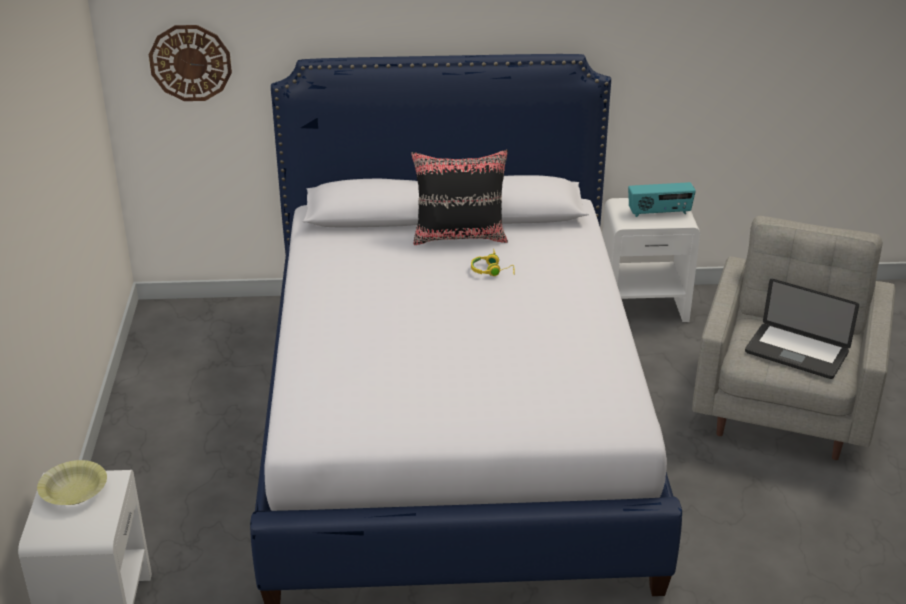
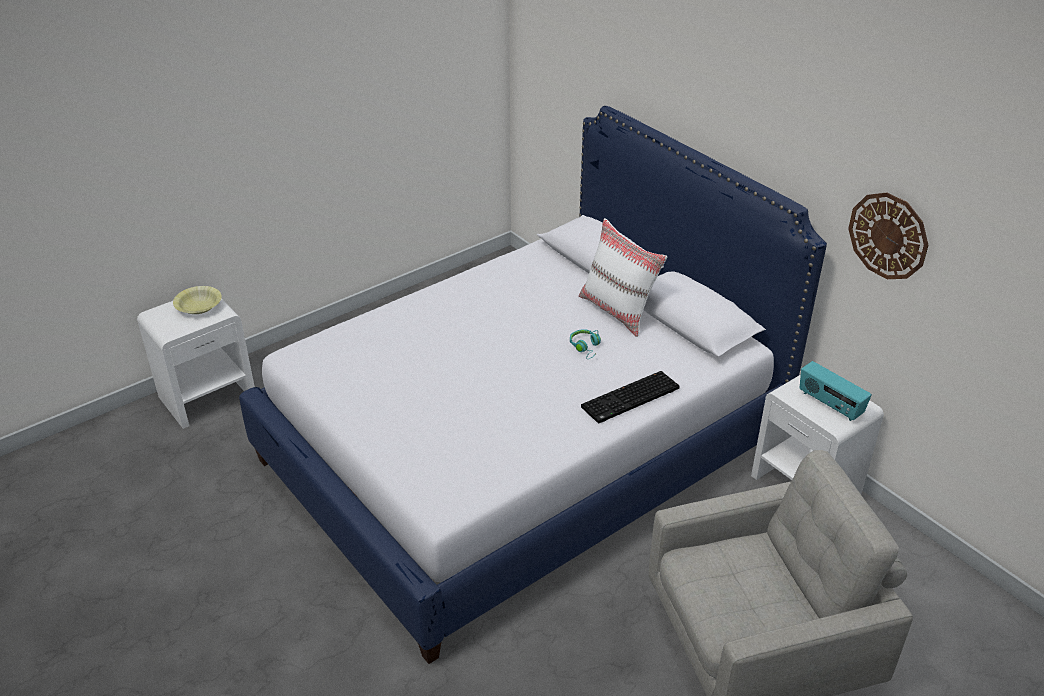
camera: 55 degrees right, 5 degrees up
(190, 63) = (554, 76): wall clock -> wall clock (888, 236)
(460, 236) = (618, 311): black pillow -> white pillow
(492, 271) = (586, 347): yellow headphones -> turquoise headphones
(586, 279) = (630, 399): none -> keyboard
(796, 352) = (735, 592): laptop -> none

